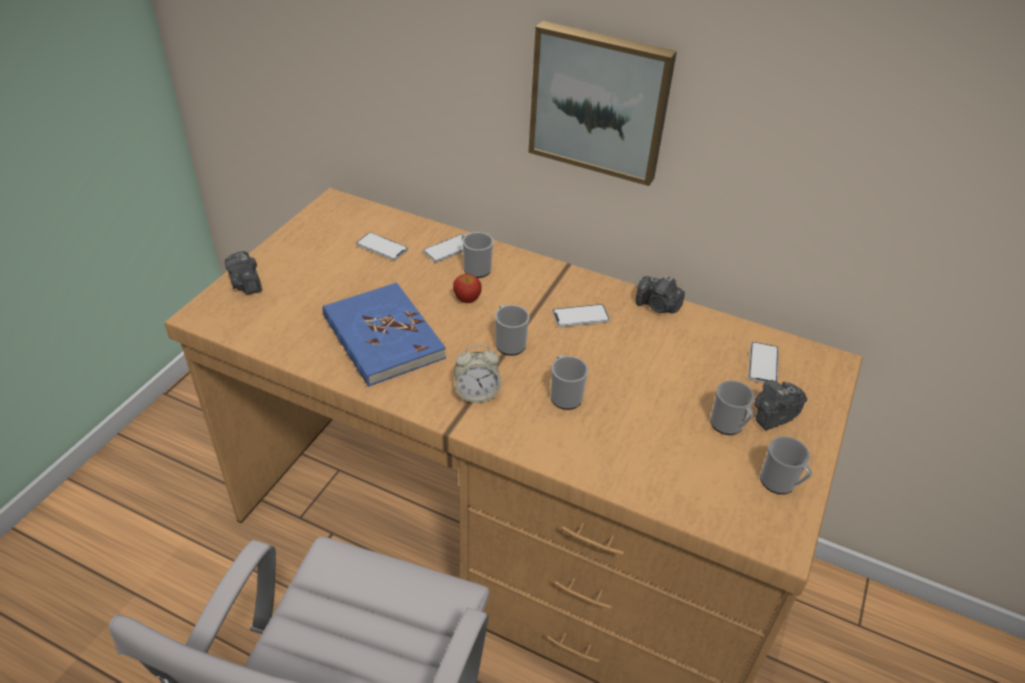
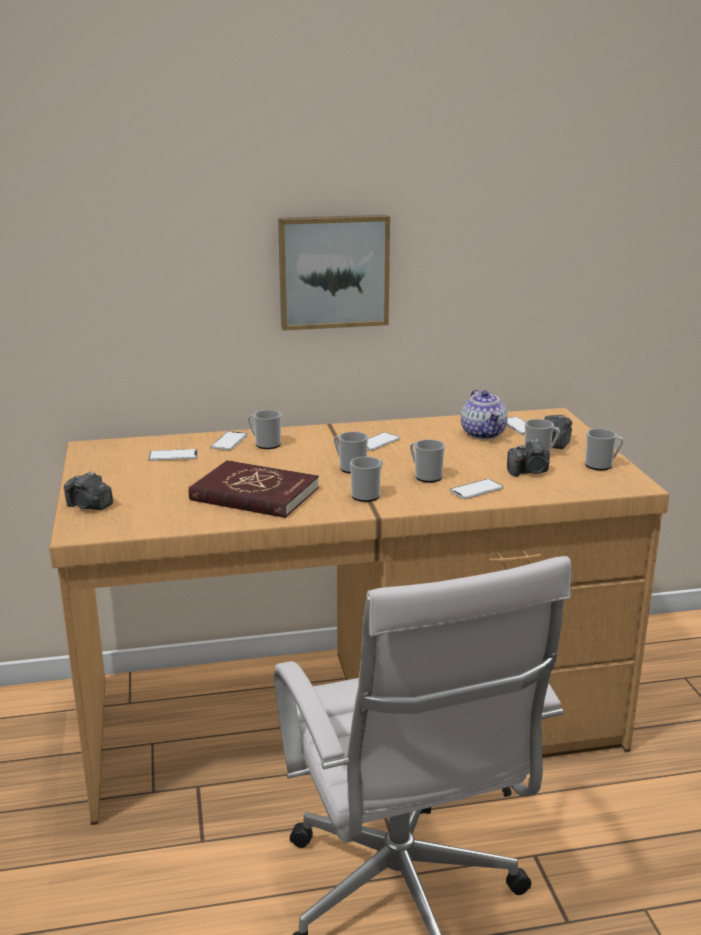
camera: 35 degrees left, 20 degrees down
(382, 337) = (254, 494): blue book -> red book
(467, 299) = (285, 459): apple -> none
(477, 394) = (368, 495): alarm clock -> mug
(589, 446) = (476, 490): none -> phone
(658, 306) = (419, 423): camera -> camera (529, 472)
(708, 357) = (484, 434): none -> teapot

